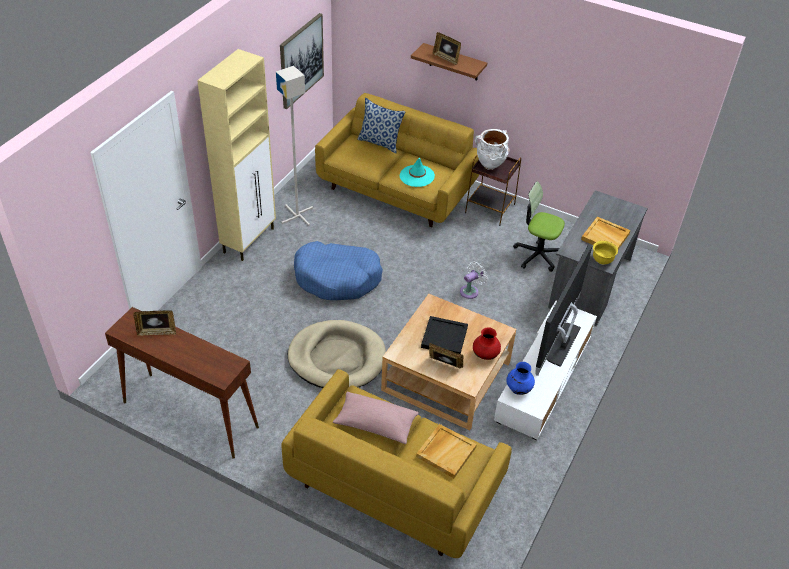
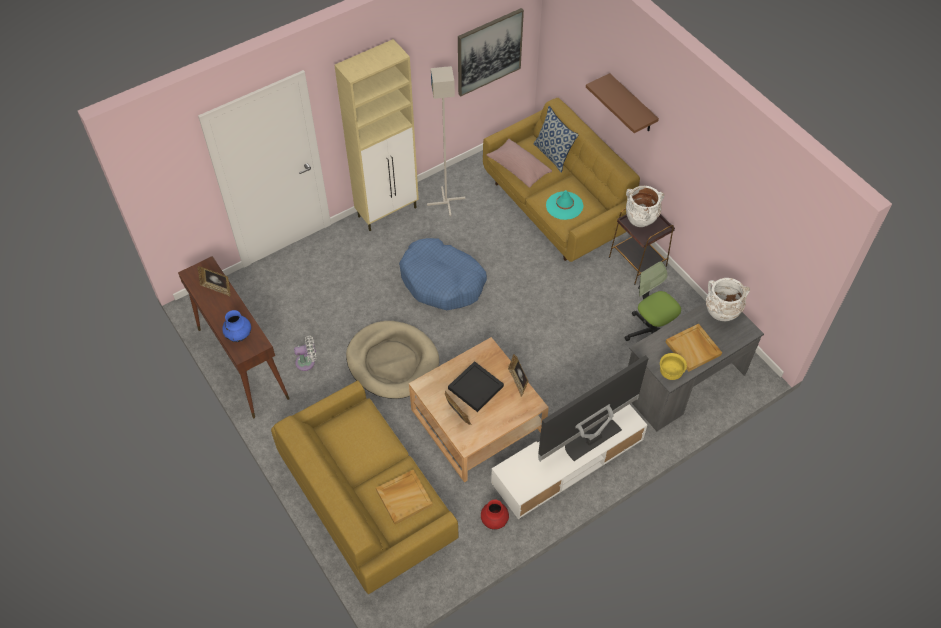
camera: 30 degrees right, 10 degrees up
(375, 424) = (361, 444): pink pillow -> pink pillow (518, 169)
(446, 58) = (619, 100): picture frame -> picture frame (518, 381)
(470, 291) = (558, 344): white fan -> white fan (307, 362)
(485, 355) = (501, 421): red vase -> red vase (494, 520)
(518, 389) = (518, 465): blue vase -> blue vase (239, 335)
(606, 207) = (720, 316): none -> white vase

